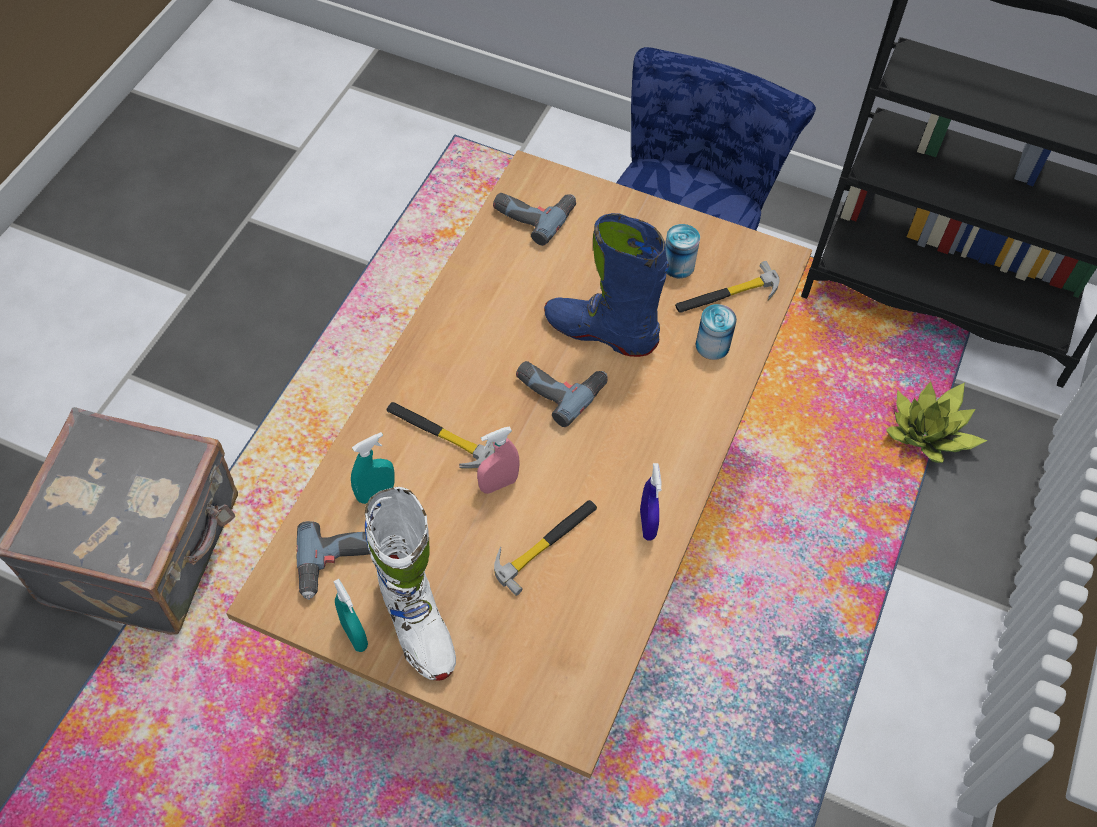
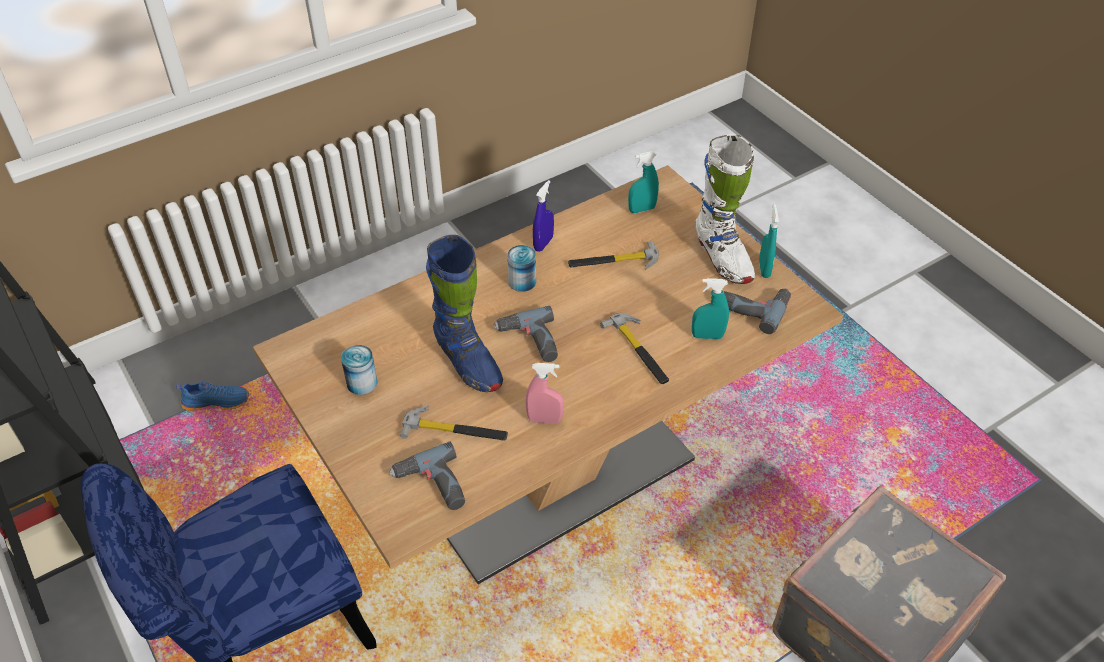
camera: 145 degrees left, 10 degrees down
(416, 624) = (722, 258): white boot -> white boot turned 150 degrees clockwise
(498, 484) = (620, 304): pink spray bottle -> pink spray bottle (544, 419)
(569, 655) = (642, 209): none -> turquoise spray bottle
(712, 345) = (399, 317): can -> can (522, 281)
(727, 295) = (351, 344): hammer -> hammer (455, 430)
(929, 433) = (217, 401): potted plant -> blue shoe

